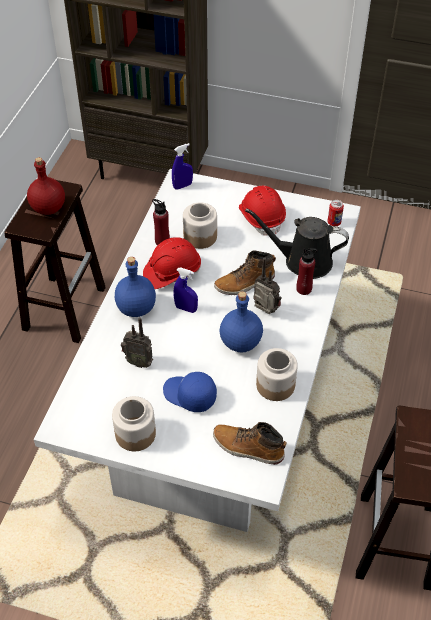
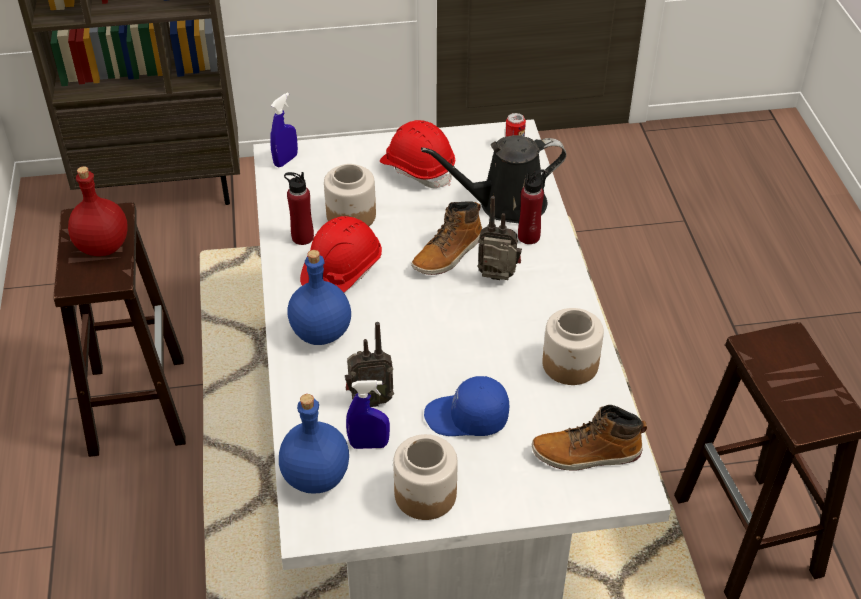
camera: 25 degrees left, 5 degrees down
(186, 308) = (390, 310): blue spray bottle -> blue spray bottle (369, 444)
(240, 342) = (490, 327): blue bottle -> blue bottle (315, 476)

